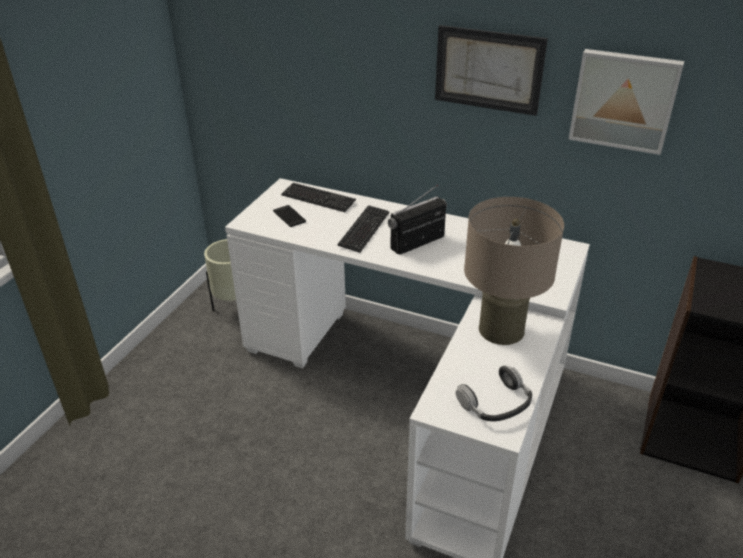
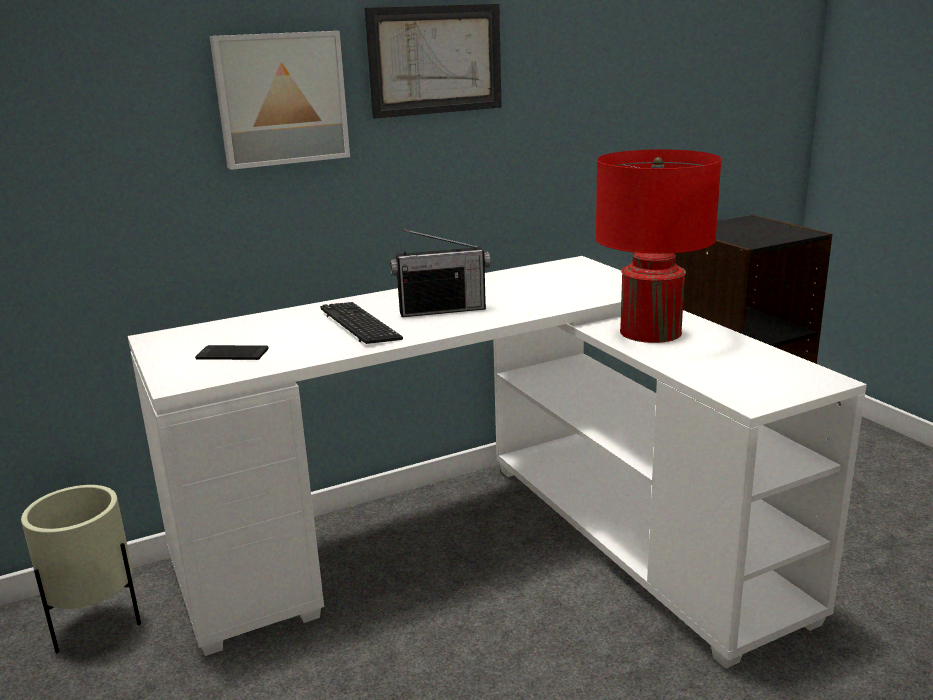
camera: 50 degrees left, 15 degrees down
(318, 199) = (234, 329): keyboard -> none
(417, 243) = (442, 310): radio -> radio turned 105 degrees counterclockwise
(496, 403) = (773, 369): headphones -> none
(501, 329) = (650, 332): beige table lamp -> red table lamp
(624, 100) = (582, 65): picture -> picture (281, 99)

